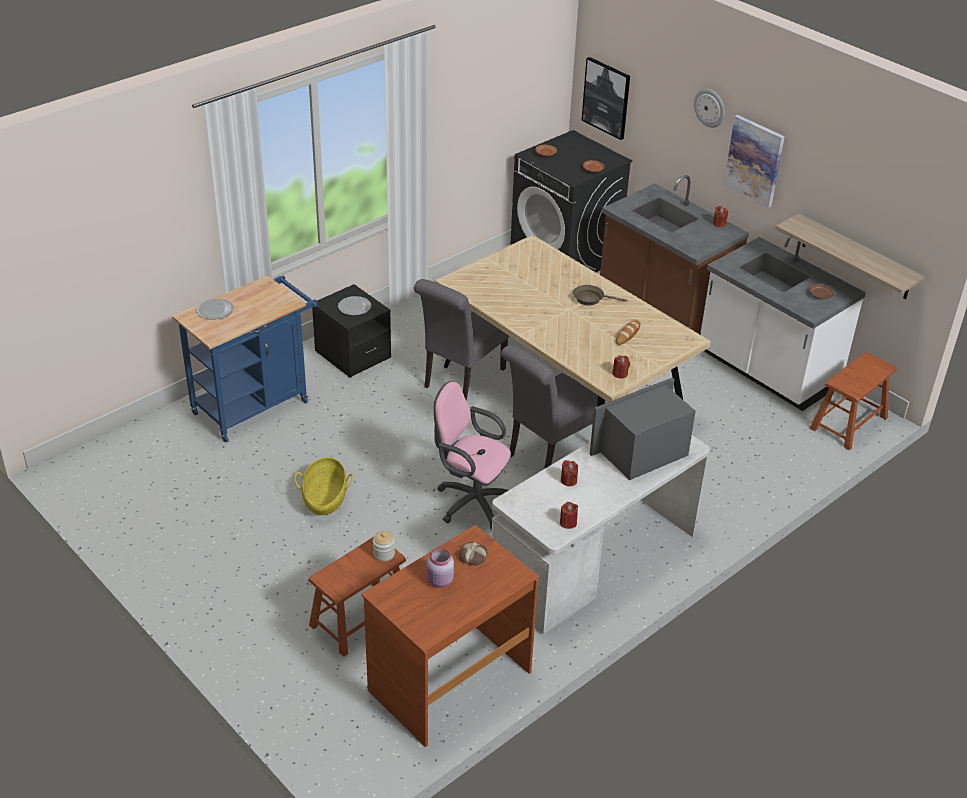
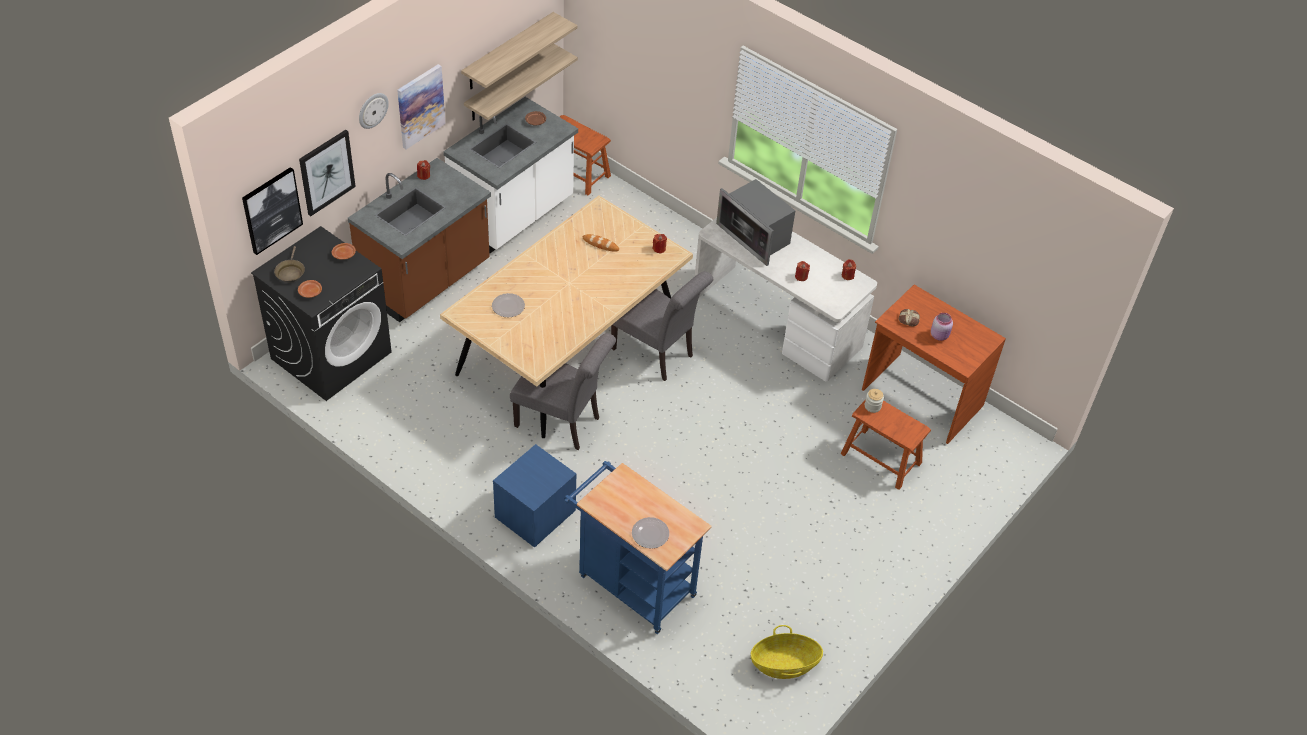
camera: 100 degrees left, 10 degrees up
(325, 498) = (753, 503): basket -> basket (784, 664)
(352, 355) = (535, 514): black nightstand -> blue nightstand
(354, 307) = (536, 473): plate -> plate (508, 307)
(471, 501) = (730, 401): pink office chair -> none
(591, 299) = (549, 268): brown frying pan -> brown frying pan (290, 272)
(656, 119) = (326, 172): none -> picture
(865, 217) = (508, 52): none -> shelf

